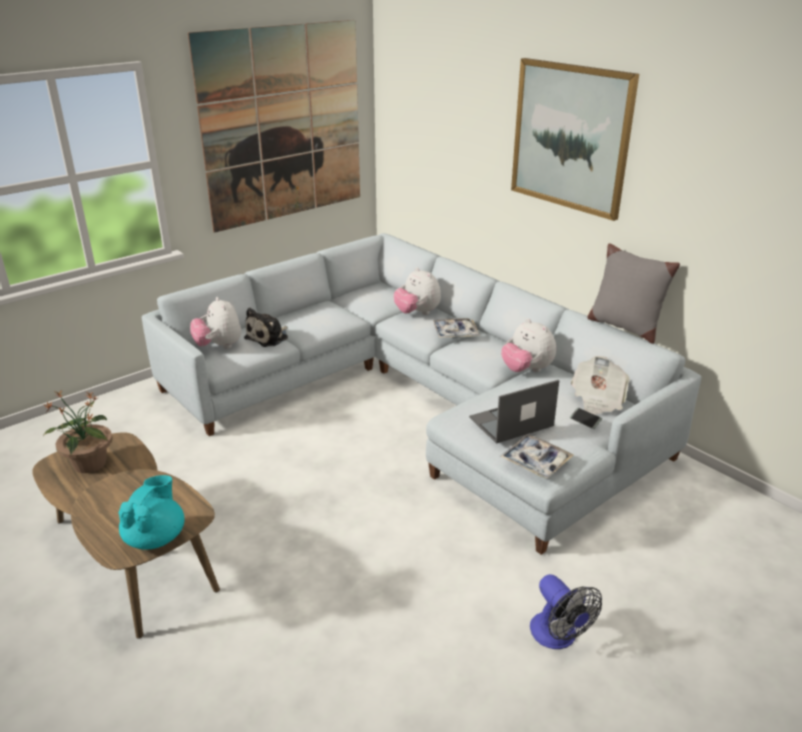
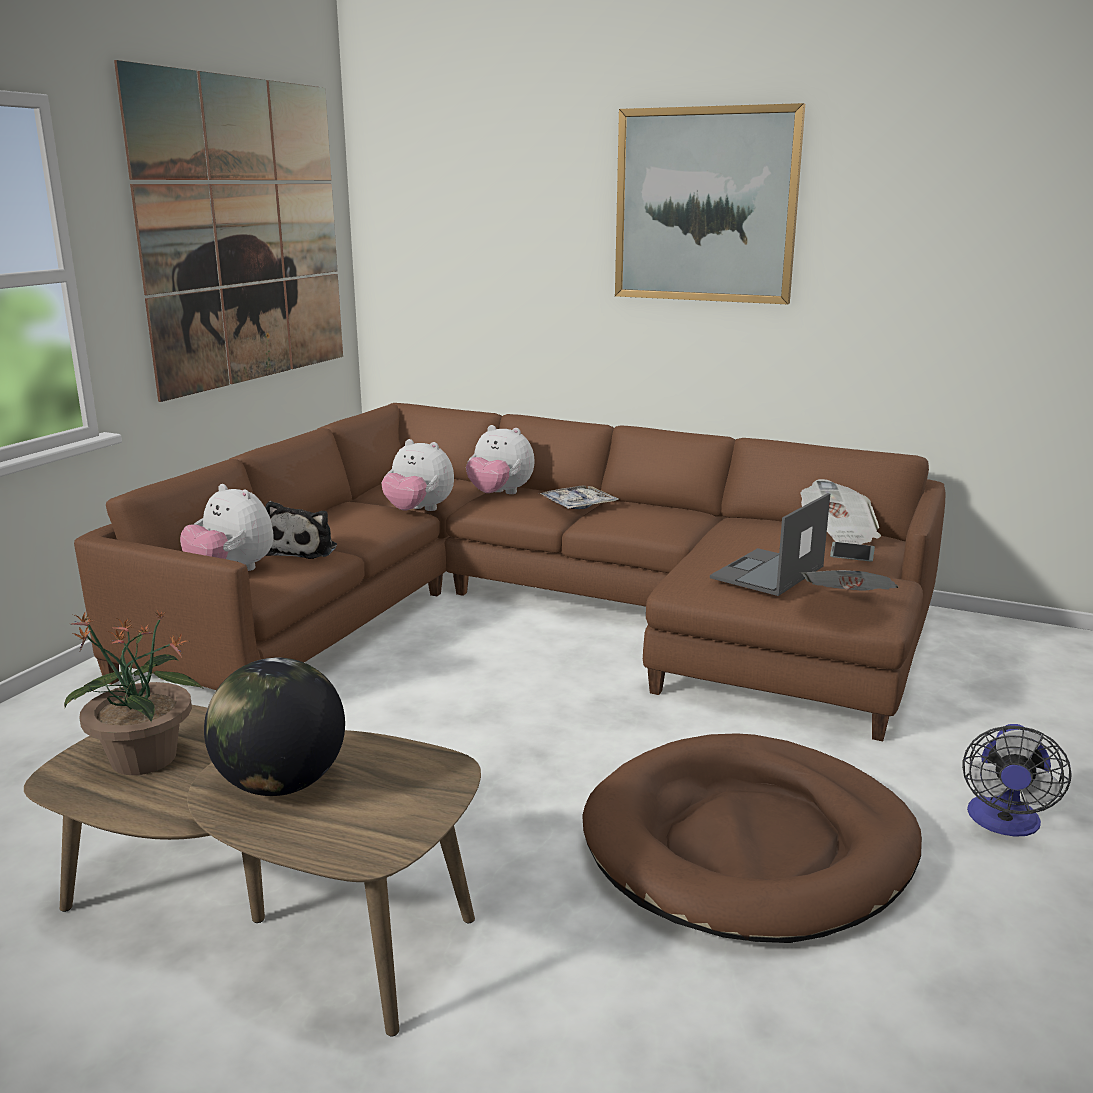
camera: 25 degrees left, 10 degrees down
(120, 501) = (281, 784): none -> globe
(156, 537) = (409, 814): turquoise teapot -> none
(392, 597) = (749, 844): none -> brown dog bed
(417, 398) = (540, 613): grey sofa -> brown sofa
(526, 370) = (713, 526): plush toy -> plush toy (418, 511)
(536, 462) = (846, 605): tray -> newspaper
(558, 637) = (1003, 823): fan -> fan turned 75 degrees clockwise
(624, 327) = (827, 443): grey pillow -> none

